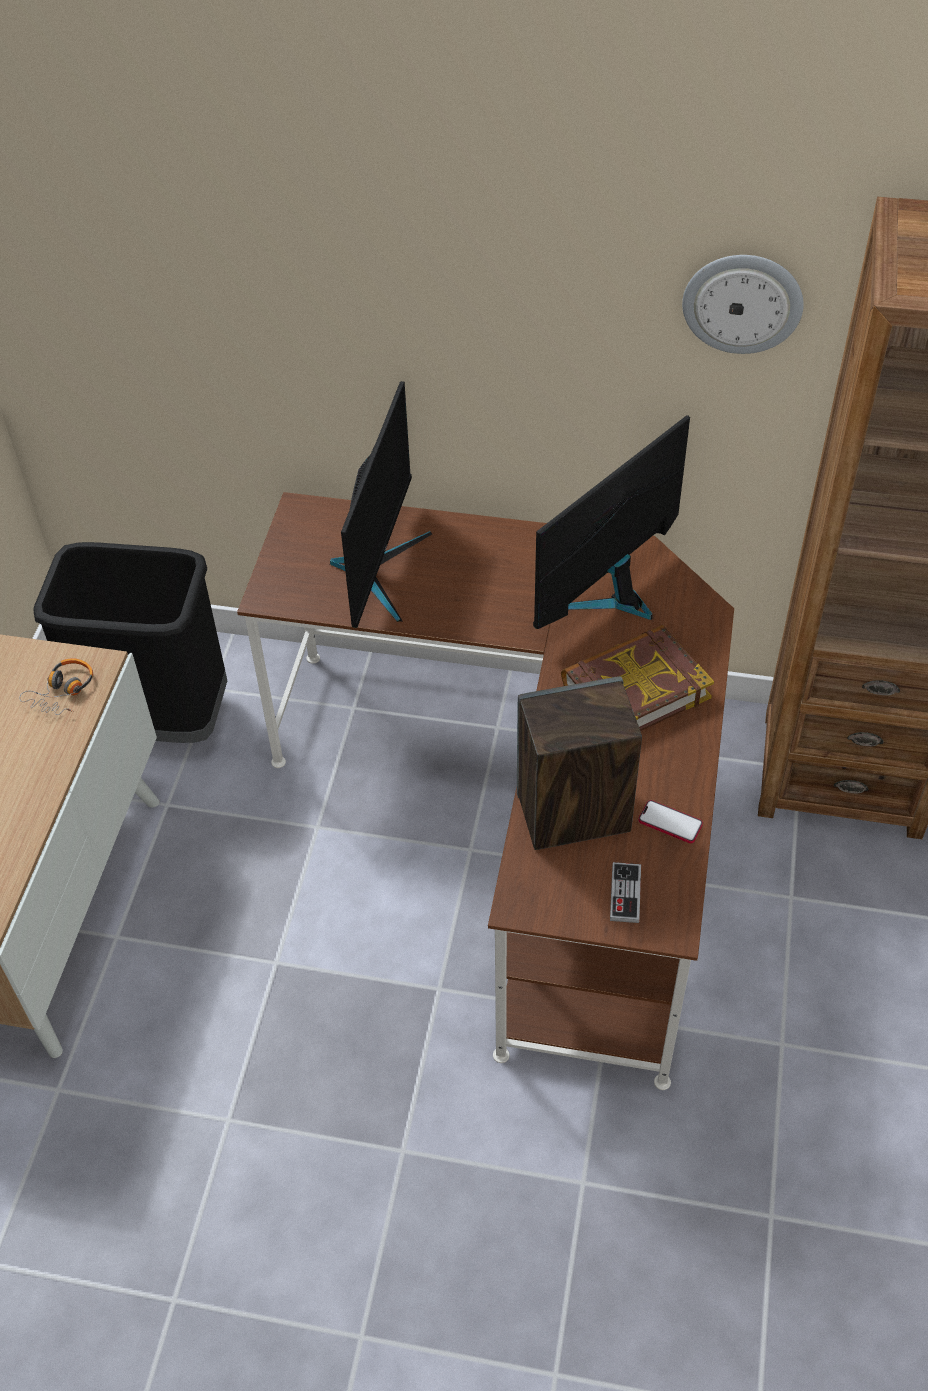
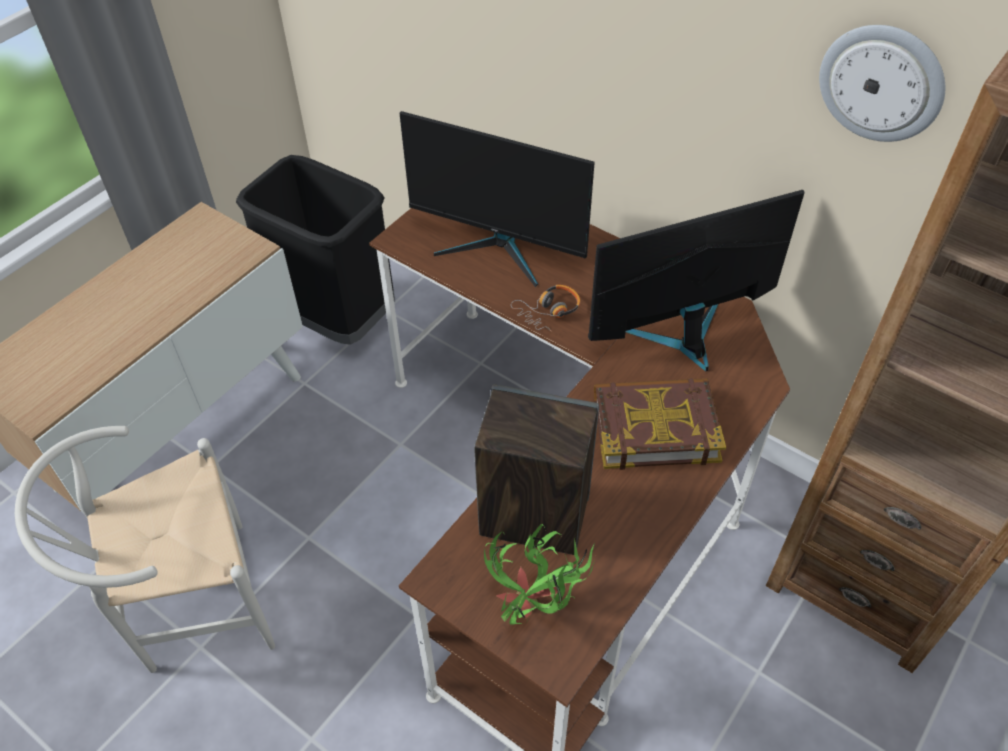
camera: 25 degrees right, 0 degrees up
(63, 692) = (215, 259): headphones -> headphones (549, 312)
(189, 1087) = (189, 607): none -> white chair
(379, 570) = (499, 248): monitor -> monitor turned 75 degrees clockwise
(625, 894) = (536, 611): game controller -> potted plant
(670, 823) = (616, 562): phone -> none

